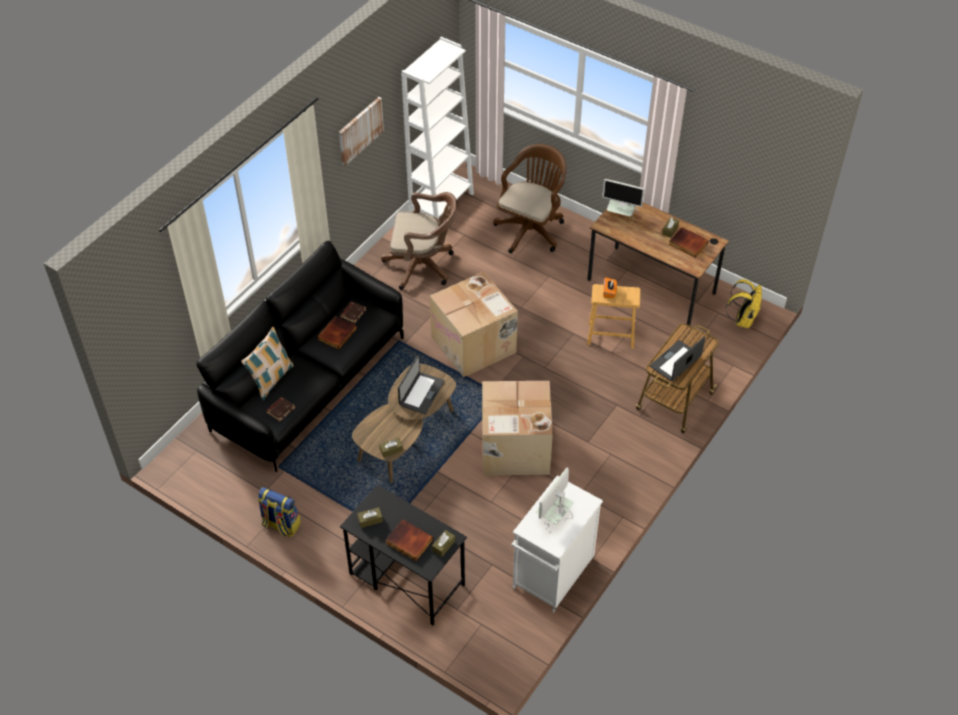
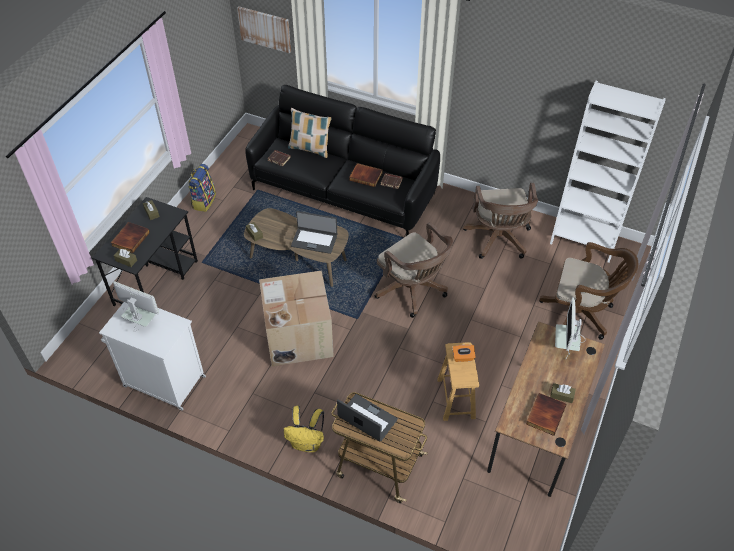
camera: 80 degrees right, 0 degrees up
(360, 130) = (527, 88): picture -> picture (265, 29)
(475, 345) = (413, 291): cardboard box -> brown office chair
(742, 319) = (518, 529): yellow backpack -> yellow backpack (307, 443)

